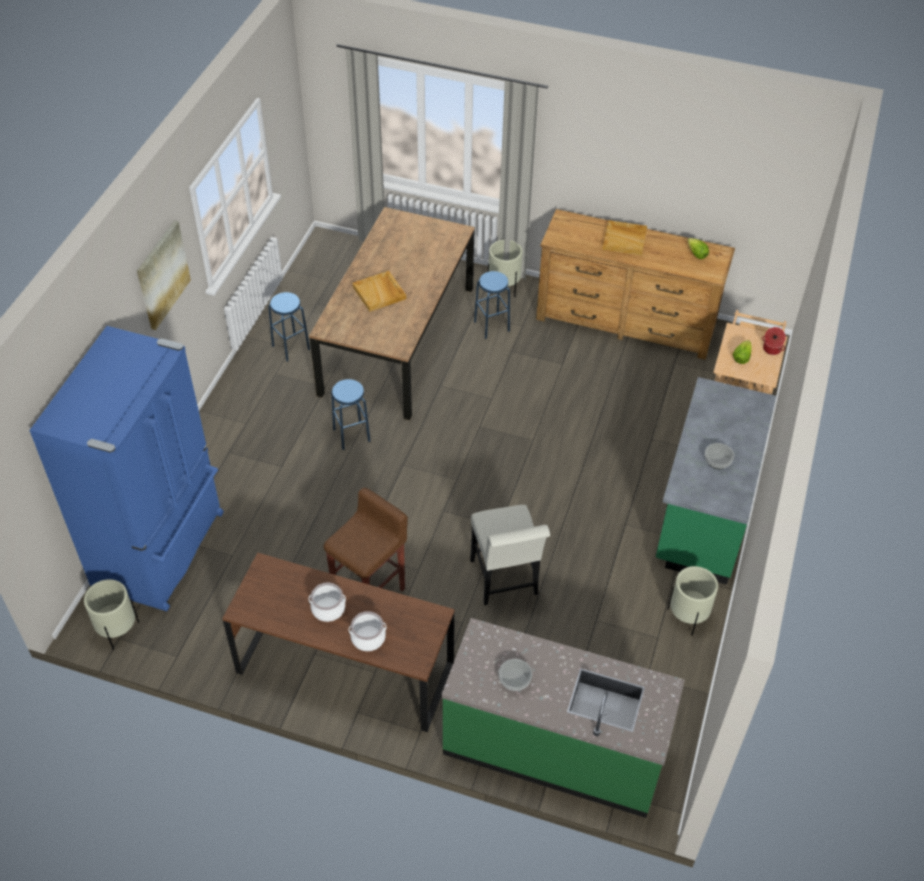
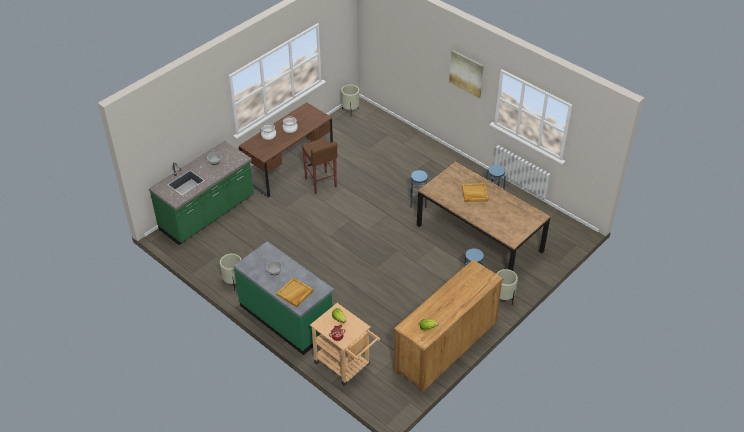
camera: 115 degrees right, 5 degrees down
(163, 550) = (384, 129): blue fridge -> none
(505, 581) = (297, 227): white chair -> none
(625, 239) = (458, 299): beige tray -> beige tray (295, 293)

